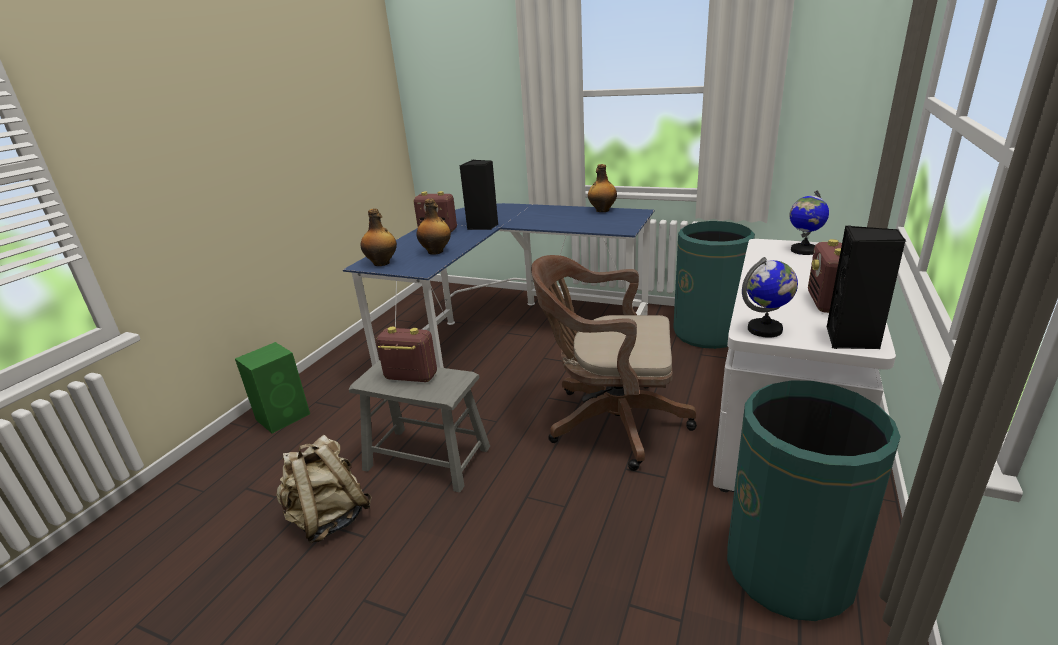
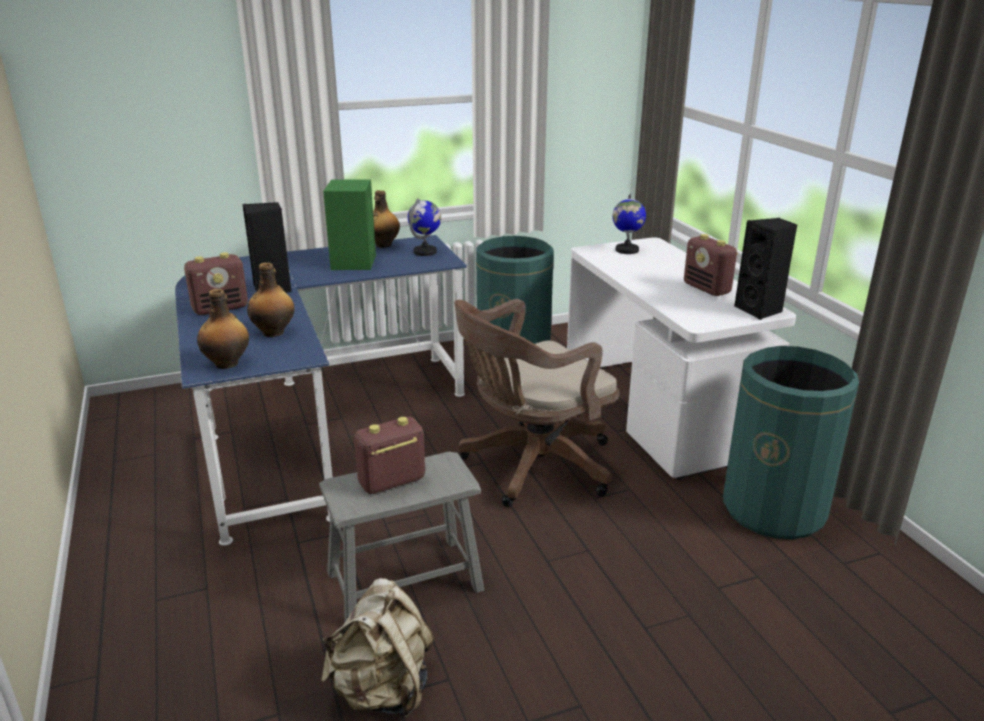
camera: 45 degrees left, 0 degrees up
(284, 416) = (134, 636): green speaker -> green speaker (354, 261)
(765, 330) = (703, 319): globe -> globe (425, 252)

